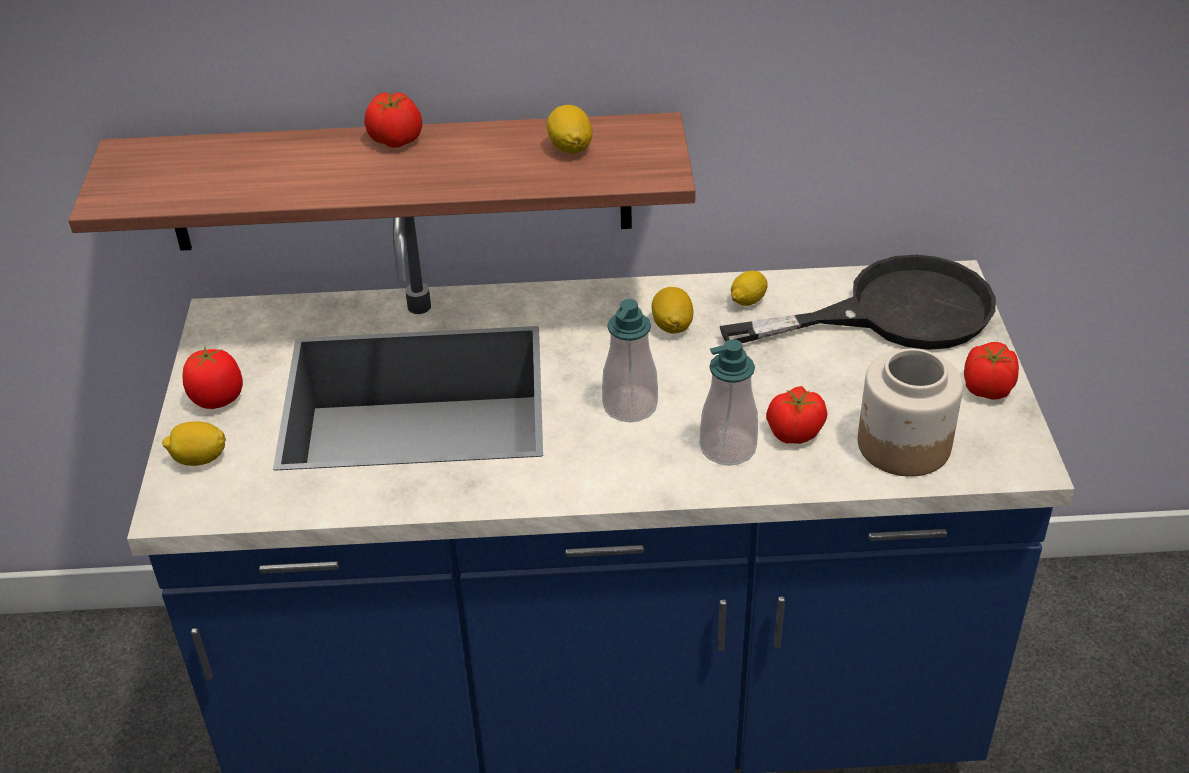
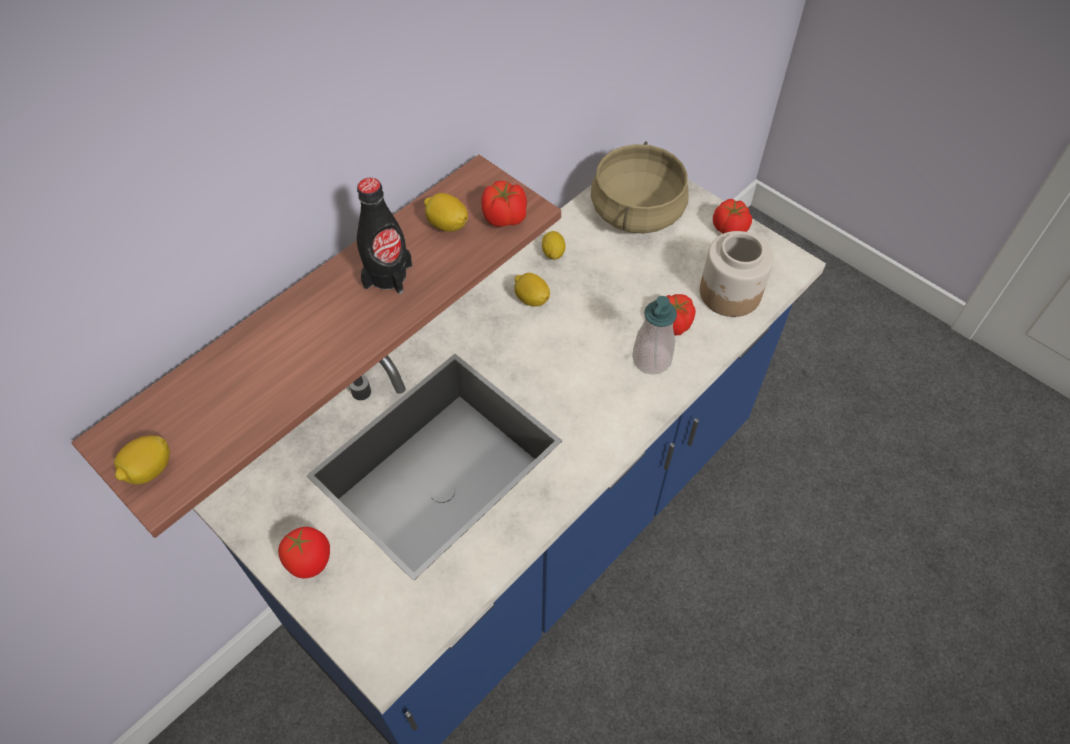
camera: 45 degrees left, 15 degrees up
(199, 459) = (355, 613): lemon -> lemon (149, 470)
(395, 141) = (320, 293): tomato -> tomato (505, 218)
(465, 157) = (388, 275): none -> black bottle
(630, 406) = (571, 370): soap dispenser -> none
(893, 313) = (636, 211): black frying pan -> beige cooking pot

